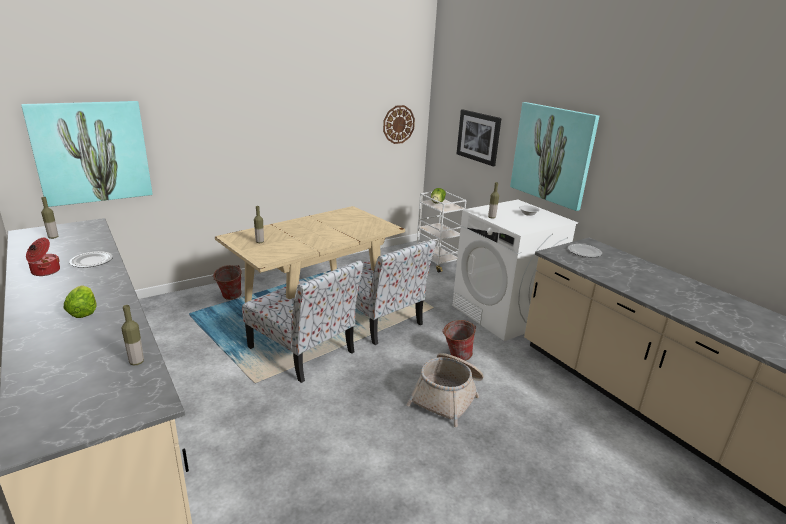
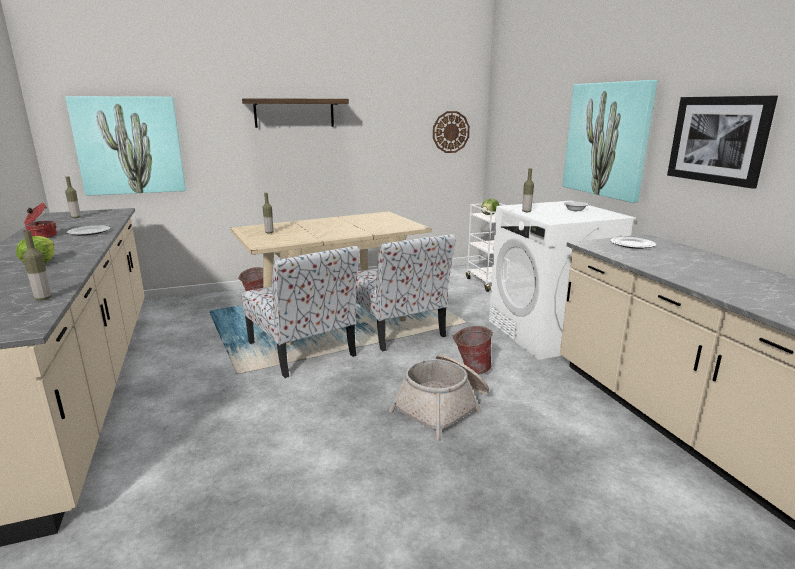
camera: 15 degrees right, 5 degrees down
(258, 112) = (294, 113): none -> shelf
(478, 137) = (532, 136): picture -> picture (718, 140)

